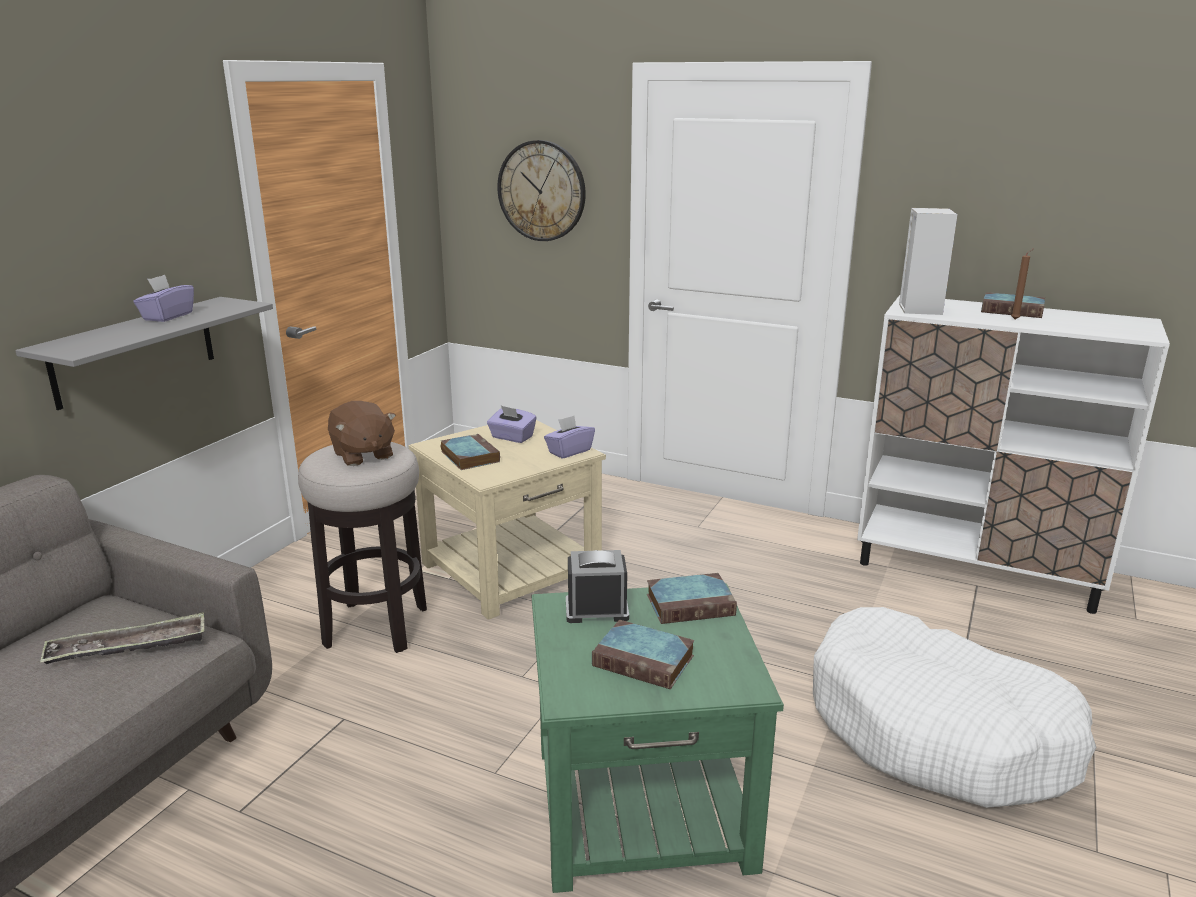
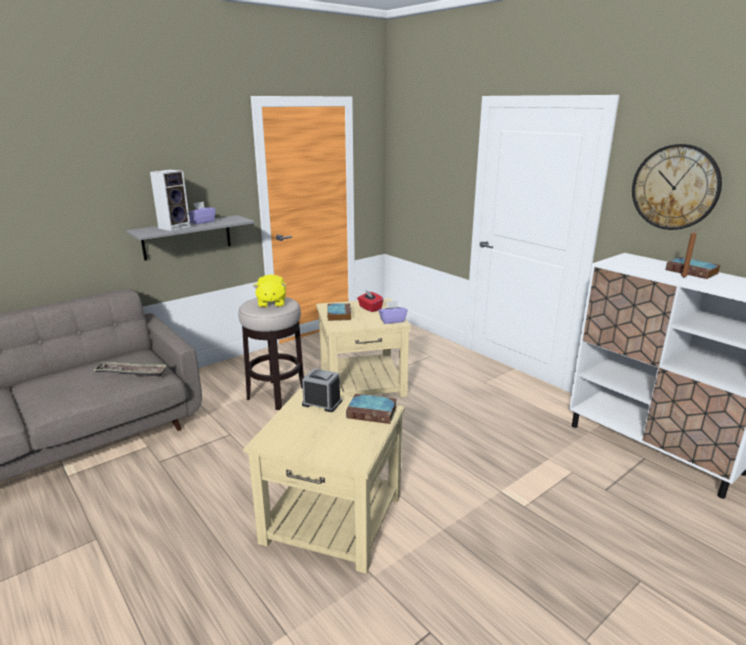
camera: 25 degrees right, 0 degrees up
(362, 455) = (271, 303): brown plush toy -> yellow plush toy
(512, 437) = (370, 308): purple tissue box -> red tissue box
(542, 191) = (432, 171): wall clock -> wall clock (675, 187)
(642, 806) = (332, 519): green side table -> beige side table
(645, 661) = (319, 433): book -> none
(918, 308) = (622, 262): speaker -> speaker (175, 227)
(938, 730) = (538, 535): white dog bed -> none

